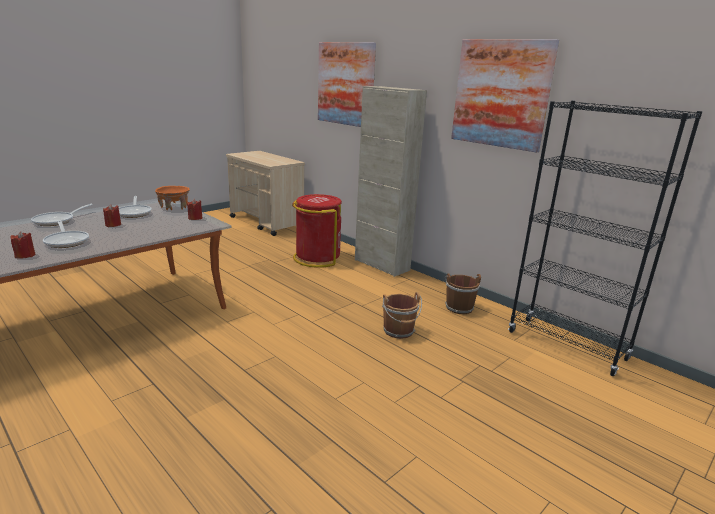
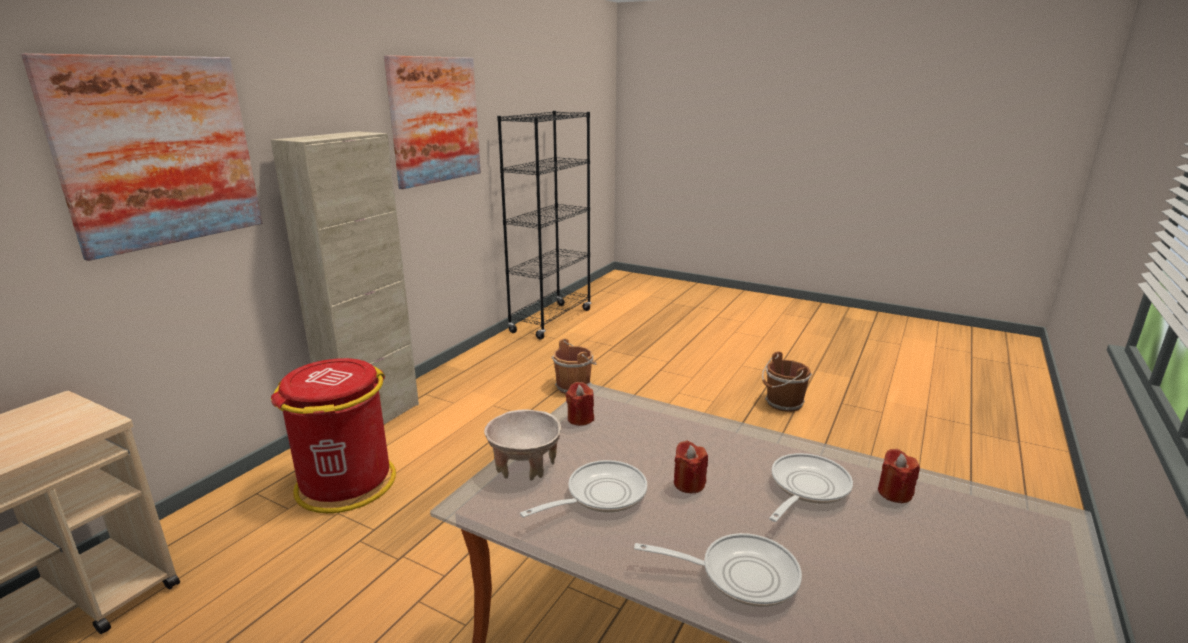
camera: 105 degrees left, 0 degrees up
(174, 207) = (525, 465): orange bowl -> beige bowl
(458, 307) = (498, 361): brown bucket -> brown bucket (782, 403)

